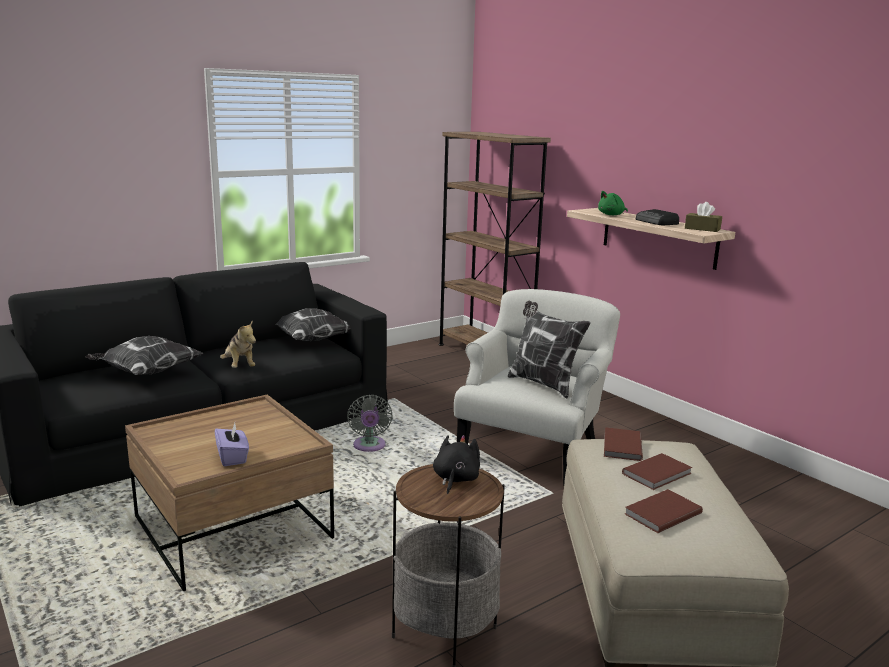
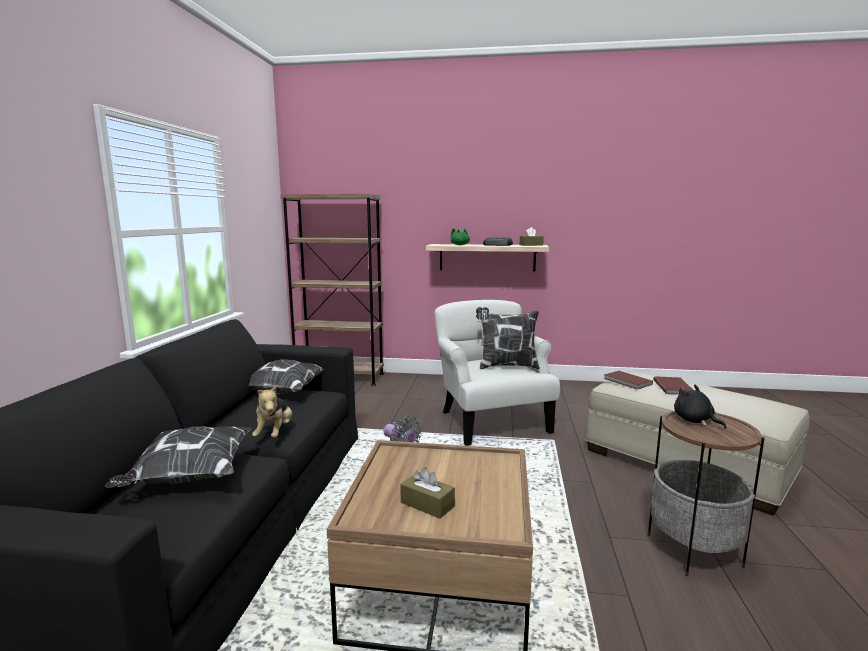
camera: 45 degrees left, 5 degrees down
(194, 442) = (427, 504): none -> brown tissue box
(232, 457) = (490, 497): purple tissue box -> none
(239, 366) = (275, 433): plush toy -> plush toy turned 75 degrees clockwise
(661, 513) = (726, 403): brown book -> none

